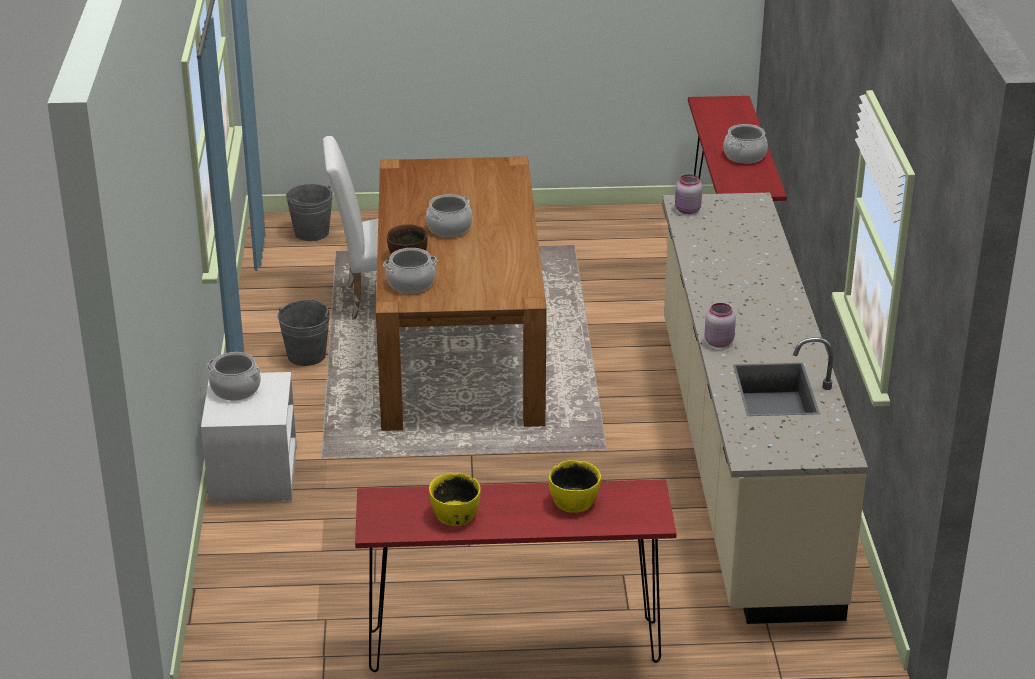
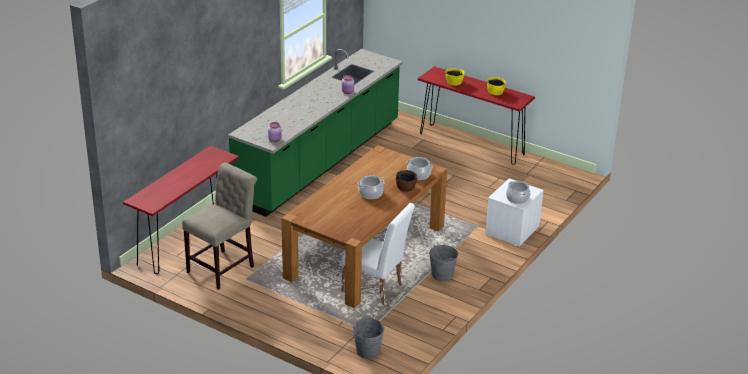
camera: 145 degrees left, 0 degrees up
(622, 246) = (224, 268): none -> beige chair
(741, 459) = (320, 162): beige counter -> green counter
(745, 156) = (191, 169): cooking pot -> none

